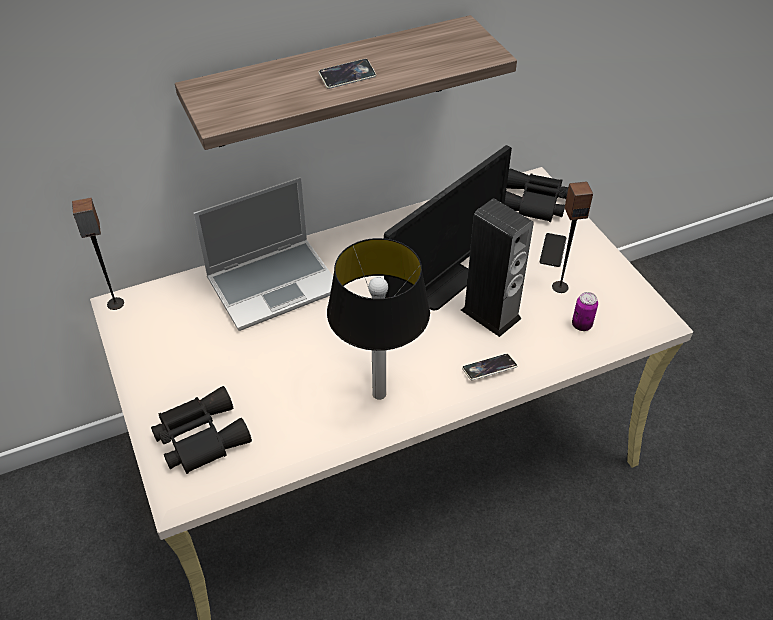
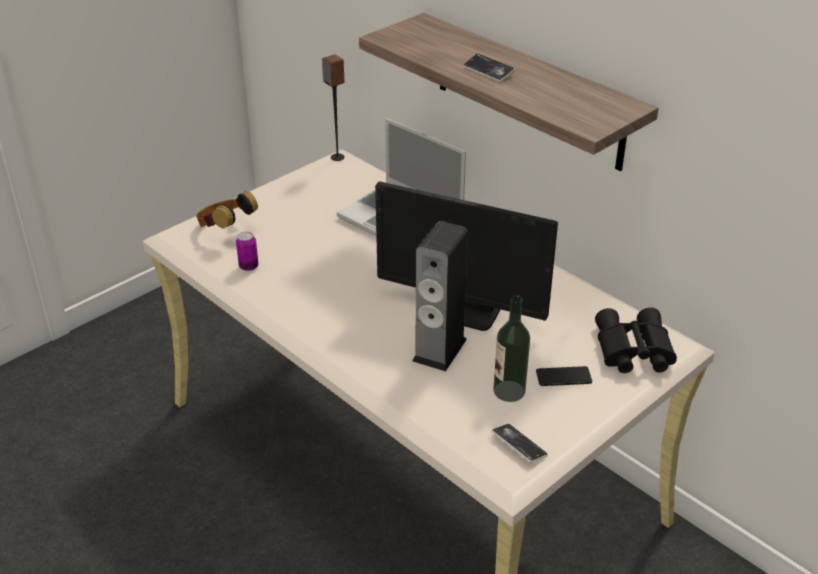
camera: 70 degrees right, 10 degrees down
(199, 436) = (226, 229): black binoculars -> headphones
(380, 394) = (305, 304): table lamp -> none
(489, 369) = (366, 362): phone -> phone (519, 445)
(560, 287) = (509, 391): speaker -> bottle
(581, 325) = (460, 415): can -> can (248, 266)

